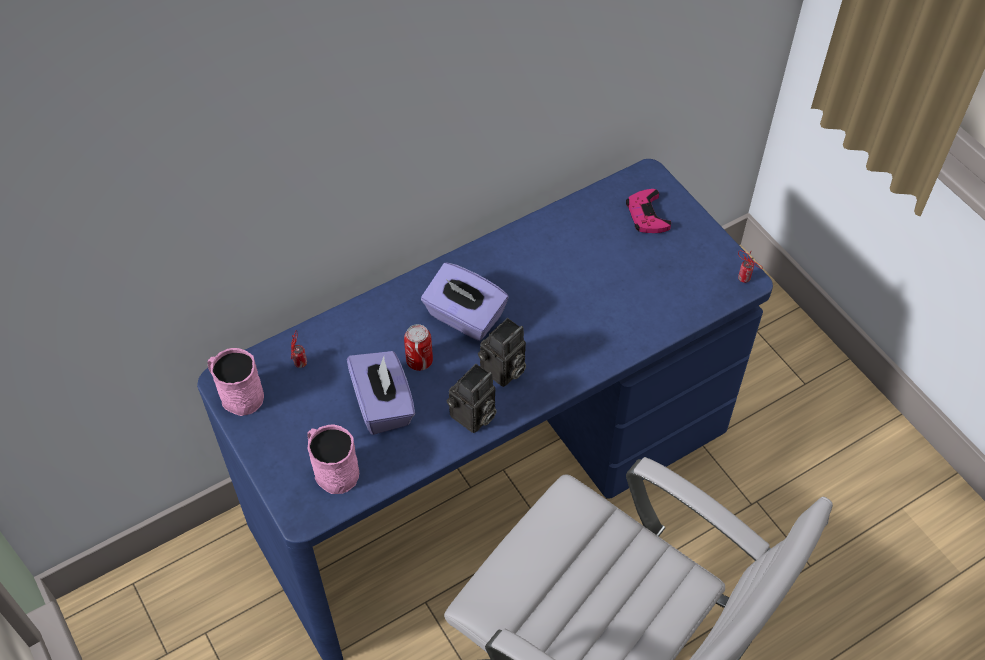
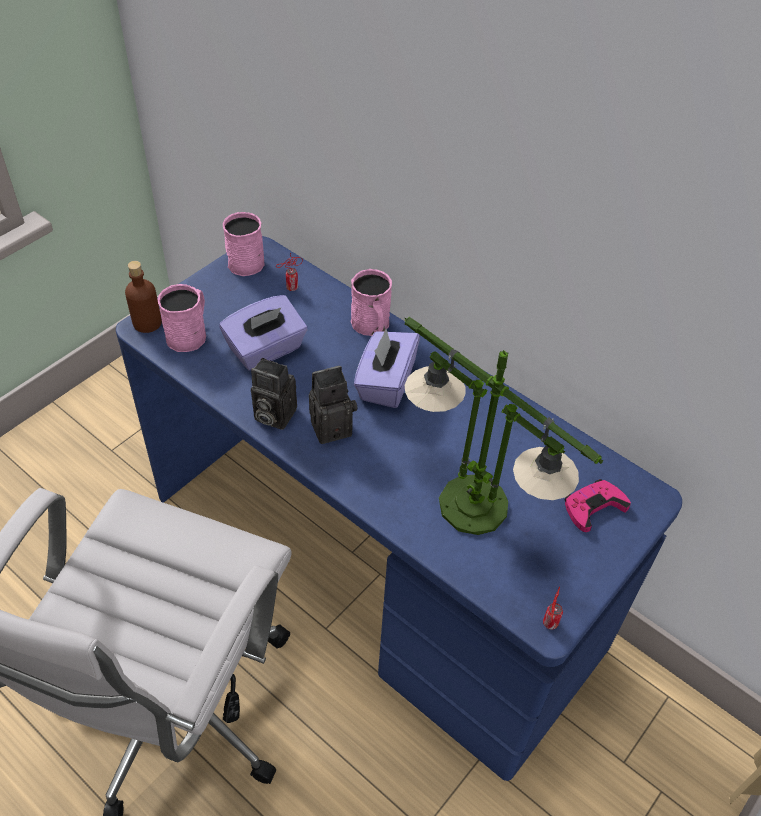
camera: 70 degrees right, 5 degrees down
(298, 508) = (147, 323): none -> brown bottle
(385, 308) = (372, 326): none -> pink mug
(419, 361) = (322, 363): can -> none
(503, 372) = (332, 426): camera -> camera turned 135 degrees clockwise
(621, 293) = (472, 504): none -> table lamp

